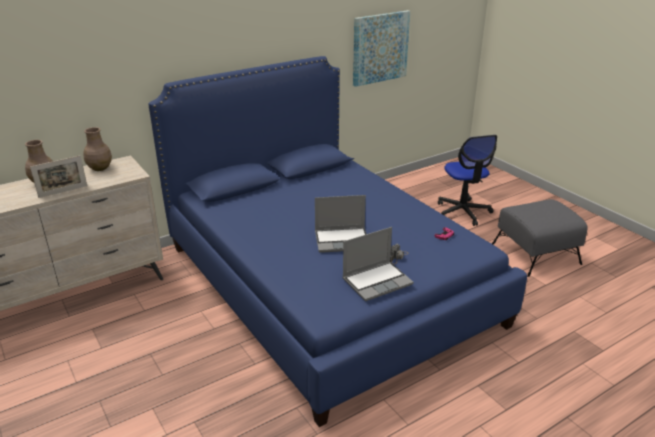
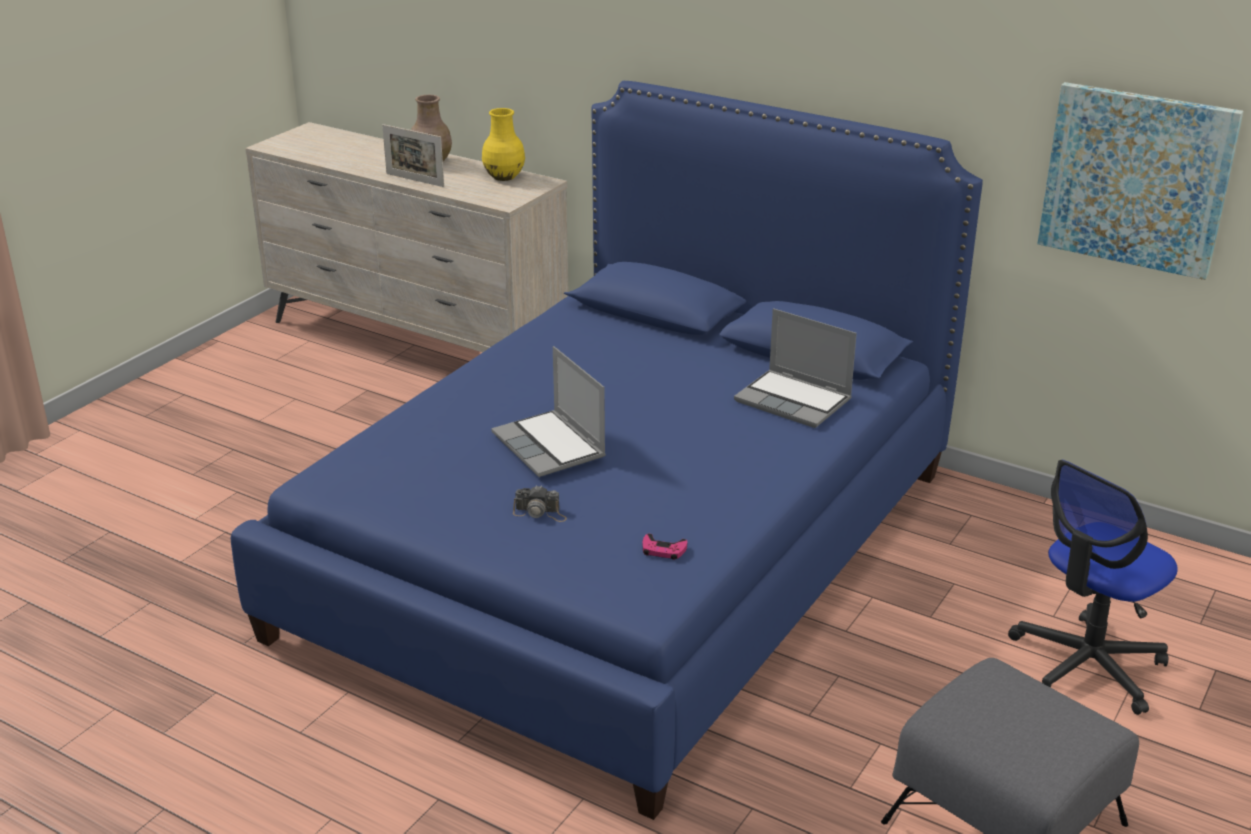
camera: 65 degrees right, 0 degrees up
(99, 168) = (503, 176): brown vase -> yellow vase
(377, 281) = (440, 507): laptop -> laptop (795, 401)

